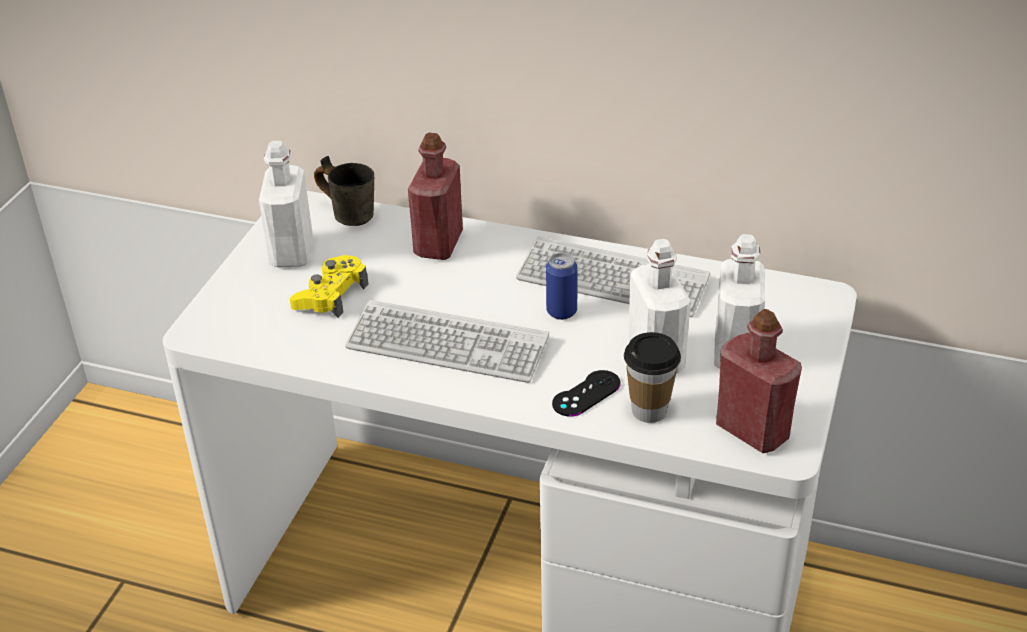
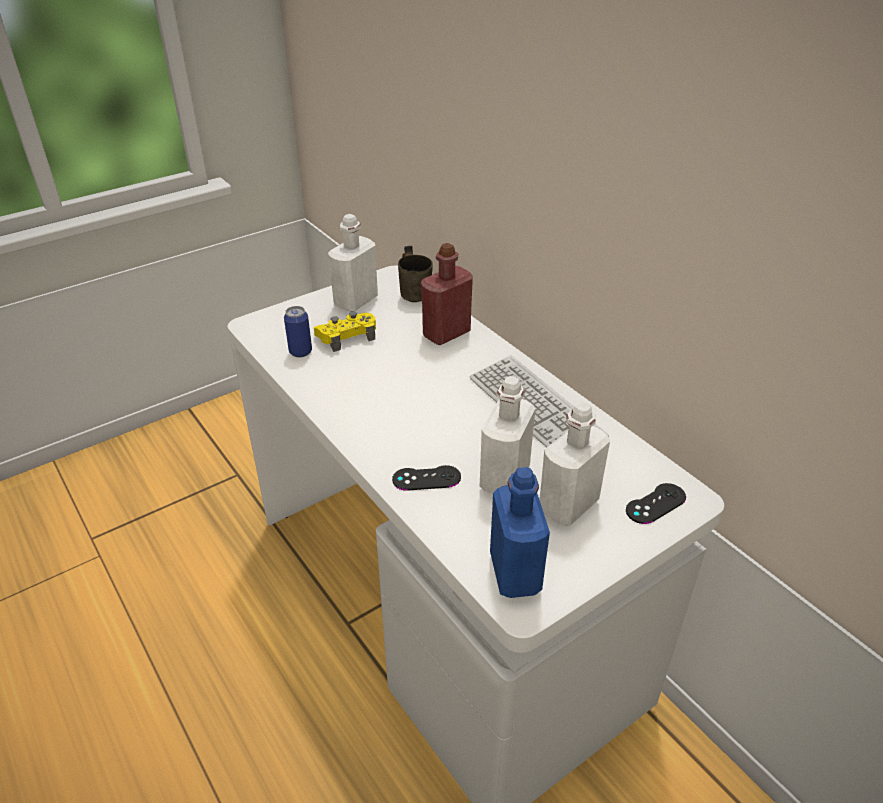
camera: 35 degrees right, 0 degrees up
(447, 344) = (377, 399): keyboard -> none
(561, 311) = (475, 413): can -> can (300, 352)
(649, 410) = (456, 514): cup -> none
(752, 431) = (515, 573): red bottle -> blue bottle
(802, 314) = (655, 504): none -> black game controller

